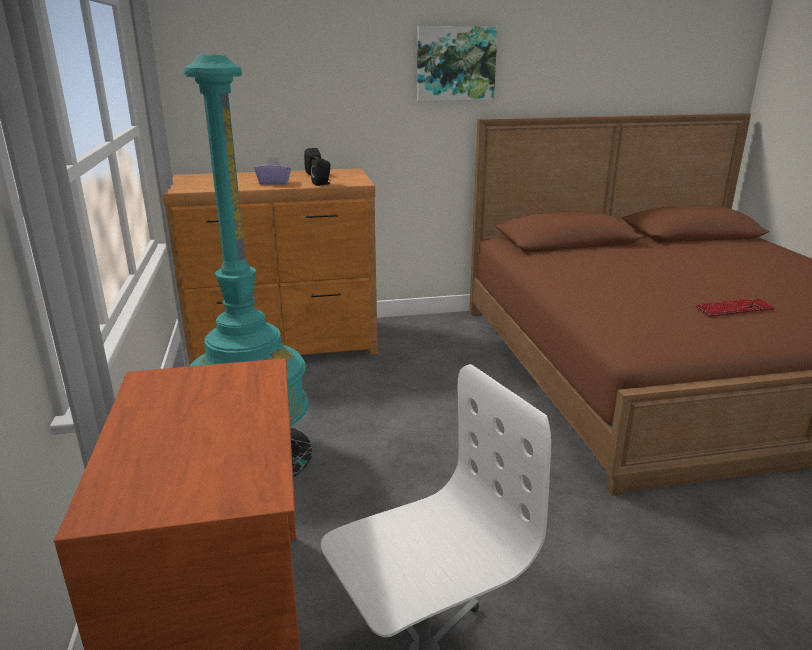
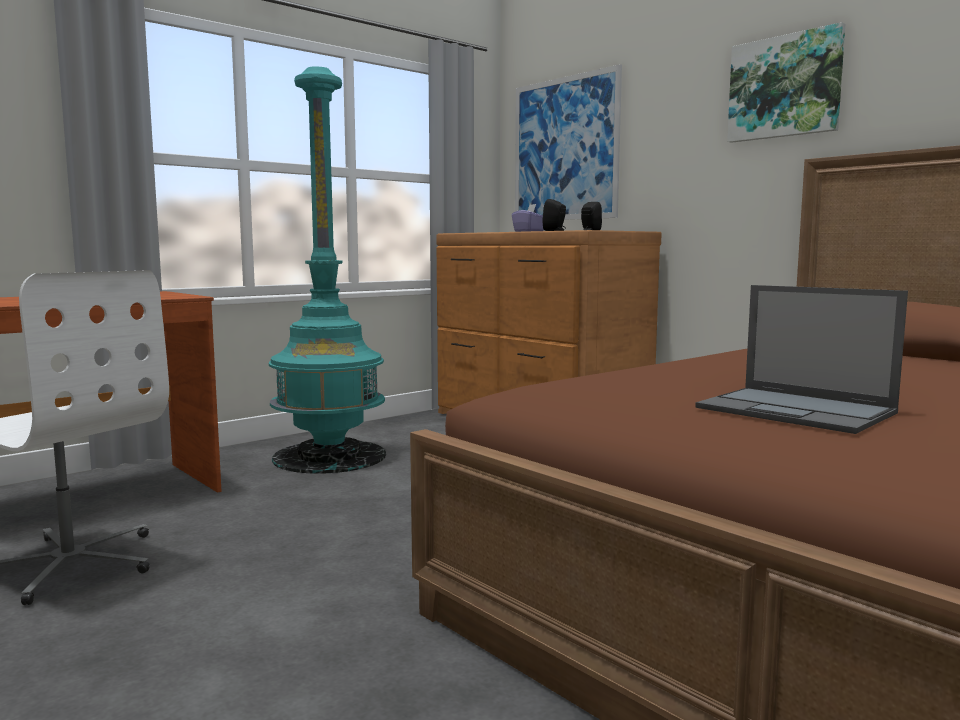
camera: 60 degrees right, 15 degrees down
(243, 91) = (564, 149): none -> picture
(734, 309) = (797, 411): keyboard -> laptop

